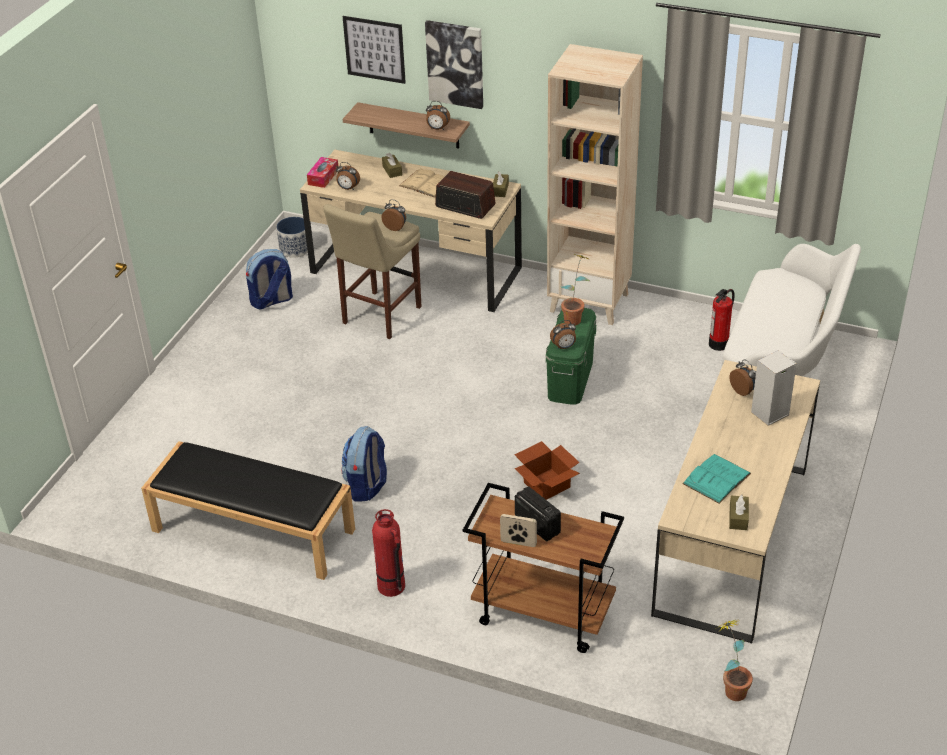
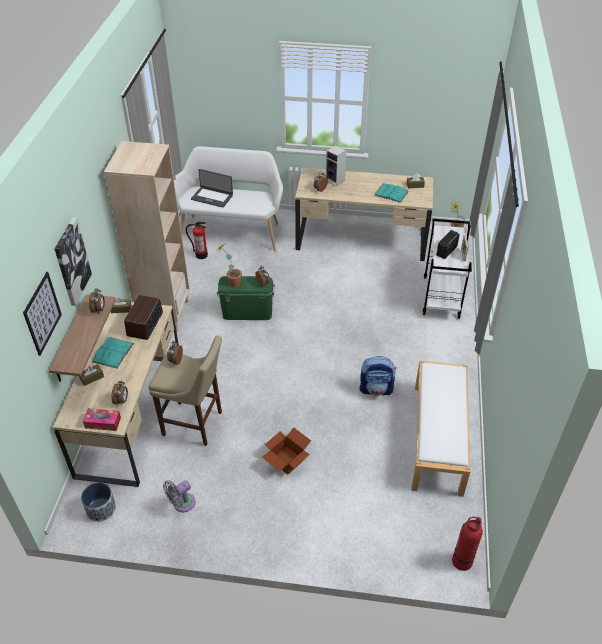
camera: 105 degrees left, 5 degrees up
(251, 530) = (438, 438): black bench -> white bench
(271, 301) = (182, 504): backpack -> grey fan
(391, 586) = (451, 359): fire extinguisher -> fire extinguisher (462, 560)
(426, 183) = (113, 352): beige book -> turquoise book
(541, 614) = (441, 297): brown cart -> white cart
(546, 484) = (345, 309): cardboard box -> cardboard box (286, 460)
(778, 299) = (212, 197): none -> laptop

